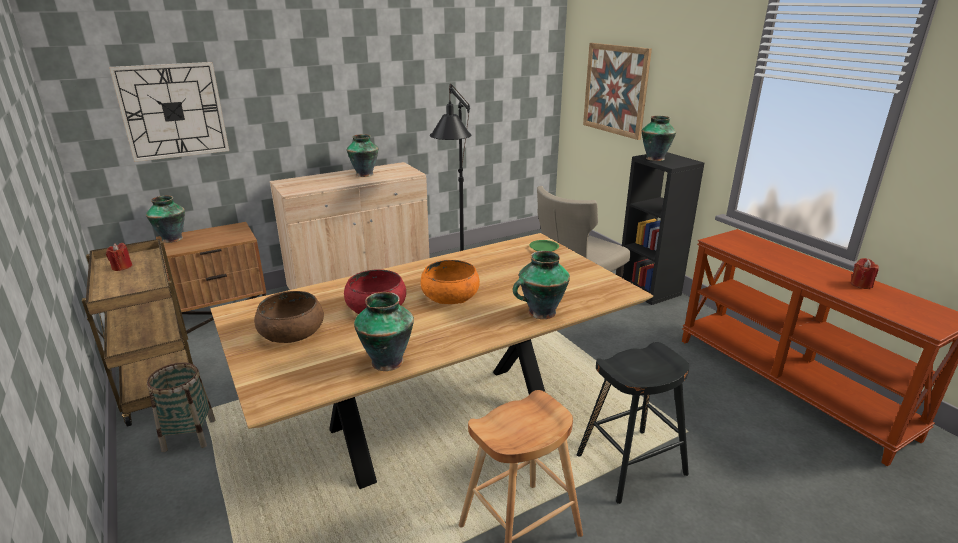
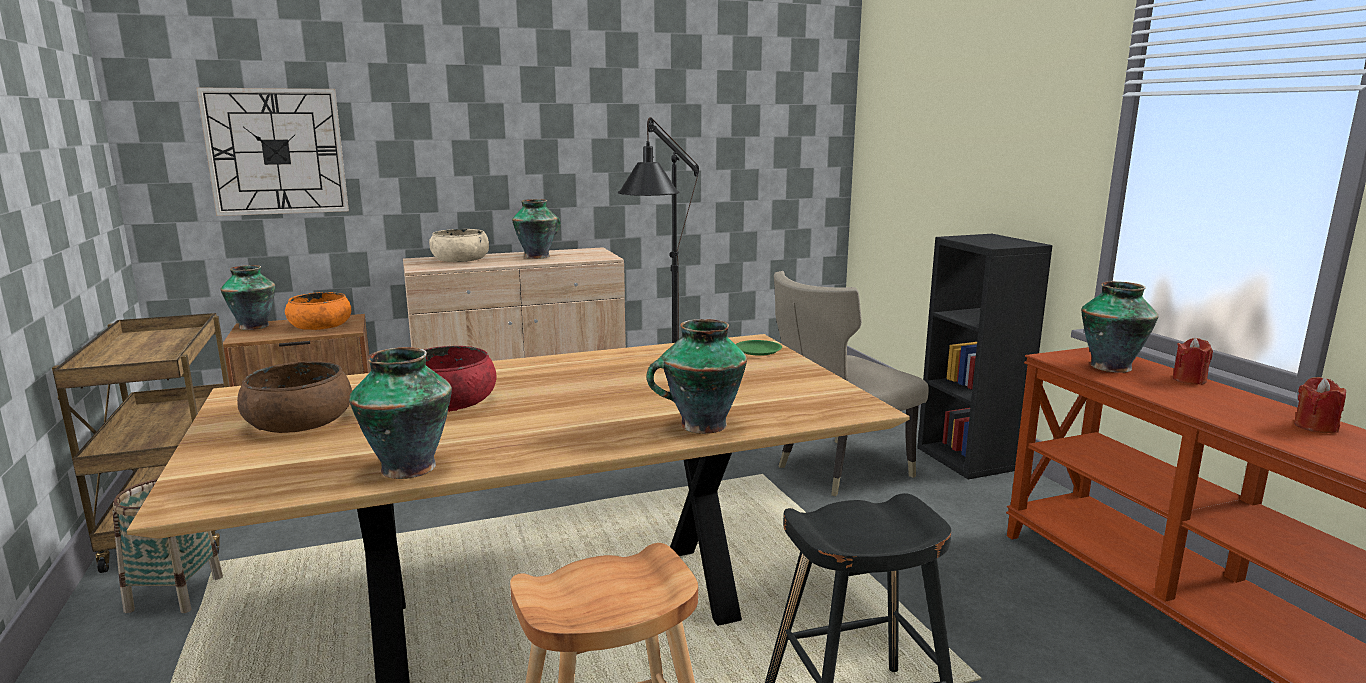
camera: 10 degrees right, 10 degrees down
(122, 267) = (147, 342): red candle -> red candle (1189, 380)
(313, 180) = (460, 259): none -> beige bowl
(450, 295) = (571, 396): orange bowl -> orange bowl (320, 325)
(615, 89) = (923, 149): picture -> none
(655, 158) = (972, 239): vase -> vase (1111, 366)

